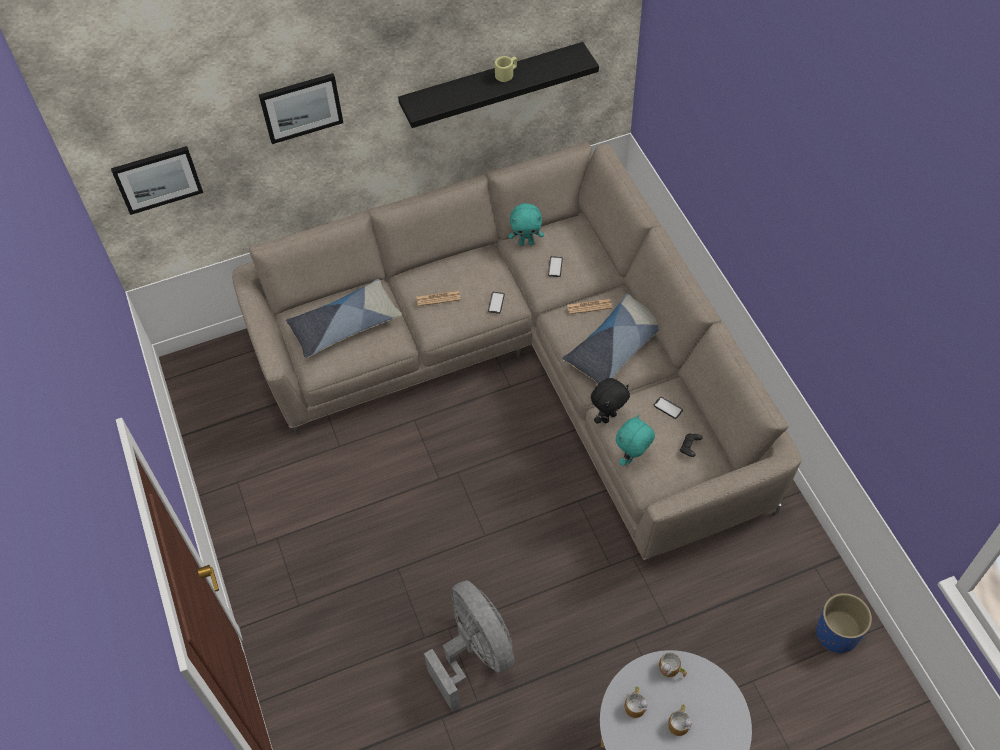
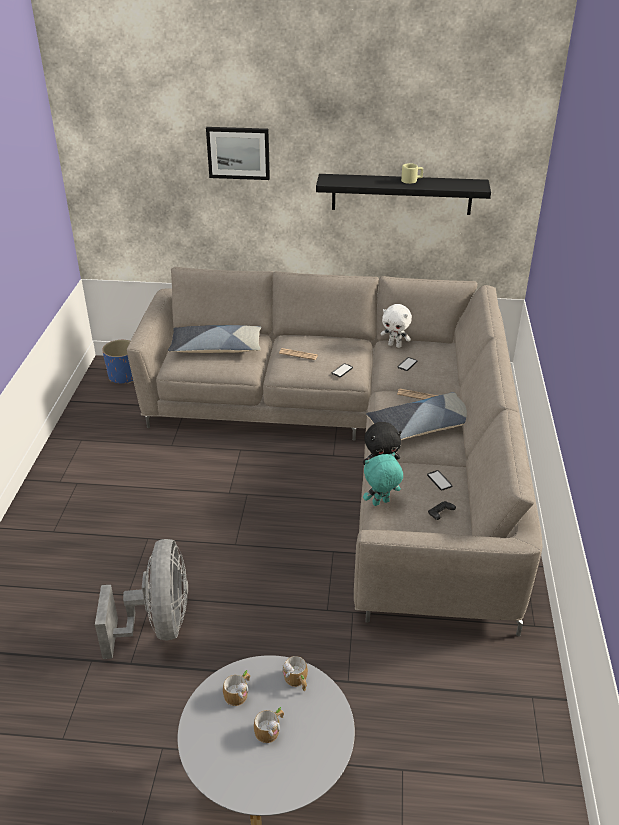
camera: 25 degrees right, 20 degrees down
(157, 179) = (119, 177): picture -> none
(526, 242) = (395, 345): turquoise plush toy -> white plush toy
(837, 633) = (523, 768): blue planter -> blue planter (124, 376)

